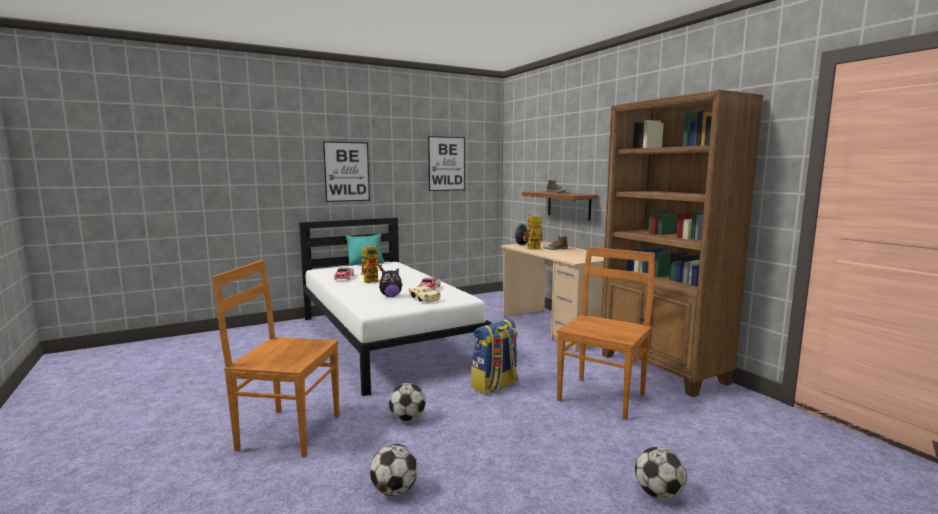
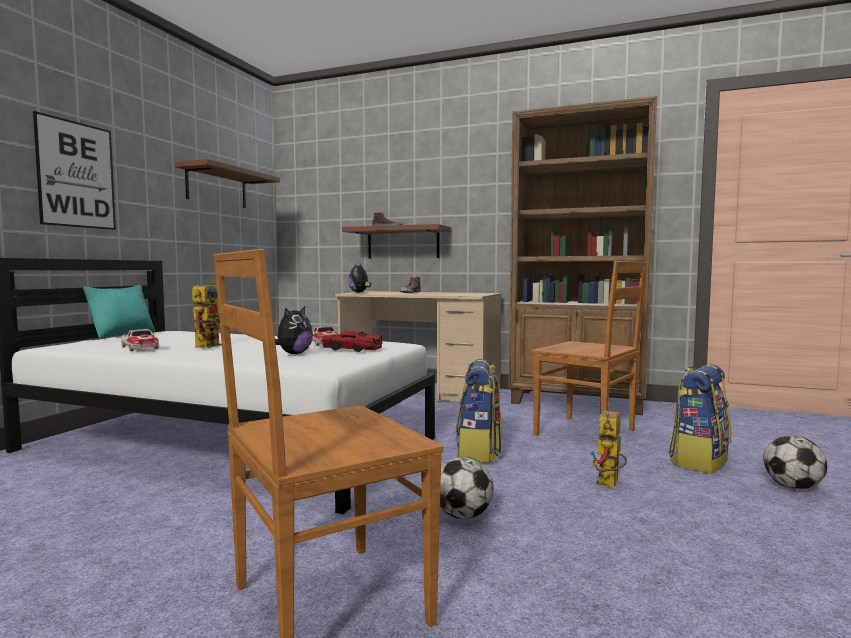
camera: 40 degrees left, 5 degrees down
(394, 490) = (636, 597): football -> none
(423, 298) = (351, 349): beige toy car -> red toy car
(446, 163) = (217, 187): picture -> brown shelf
(531, 249) = (385, 293): toy robot -> toy robot (609, 485)
(602, 396) = (587, 433): brown chair -> brown chair turned 135 degrees clockwise
(635, 446) = (698, 461): none -> backpack

